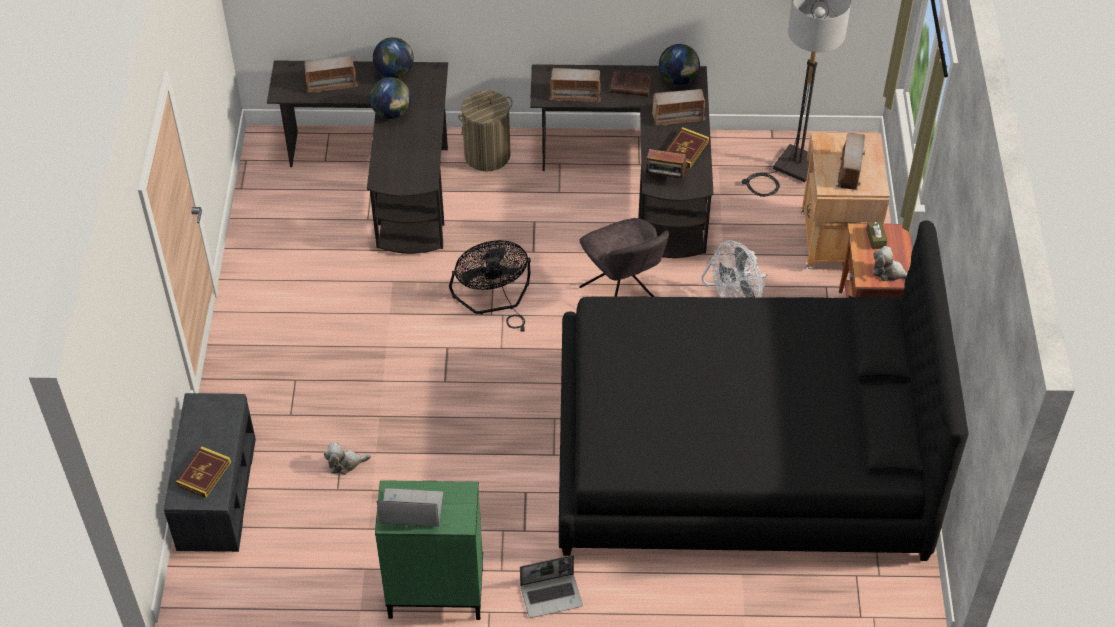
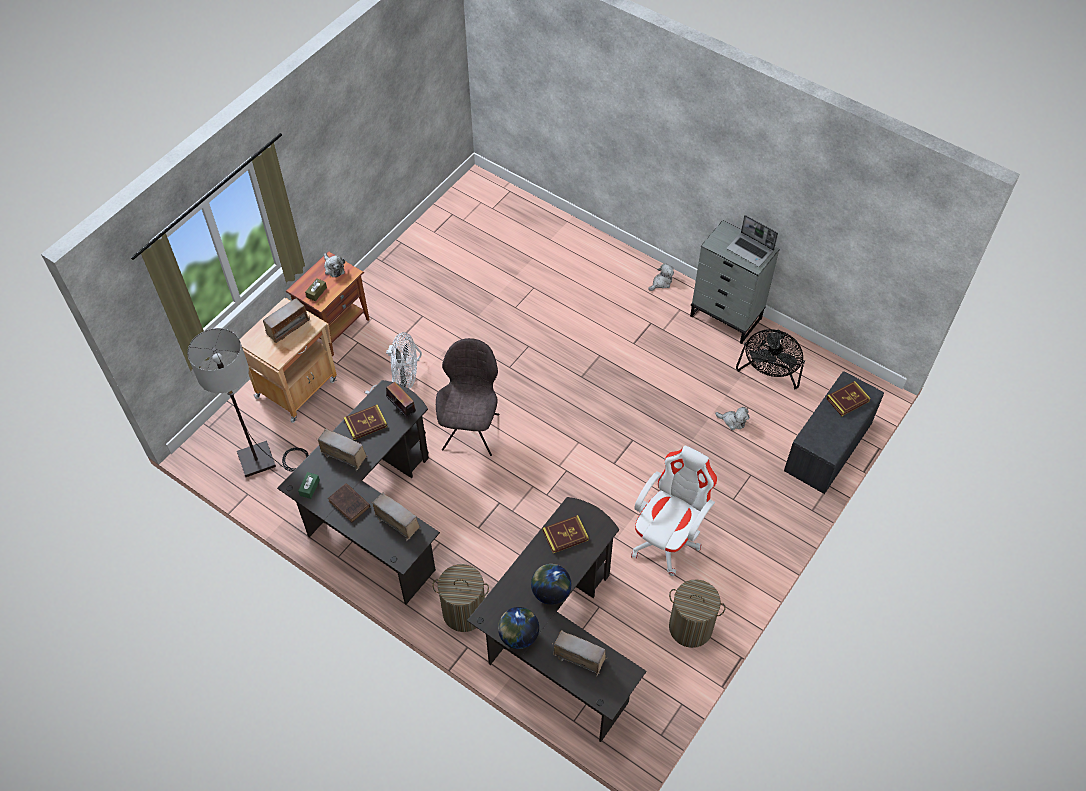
camera: 145 degrees left, 5 degrees up
(269, 247) = (690, 627): none -> laundry basket
(340, 307) = (668, 538): none -> white office chair
(413, 158) = (565, 535): none -> book
(435, 593) = (726, 317): green dresser -> grey dresser
(497, 302) = (555, 478): black fan -> black fan (767, 369)
(552, 595) = (661, 282): laptop -> plush toy
(678, 79) = (309, 487): globe -> green tissue box
(740, 454) = (492, 296): black bed -> none

